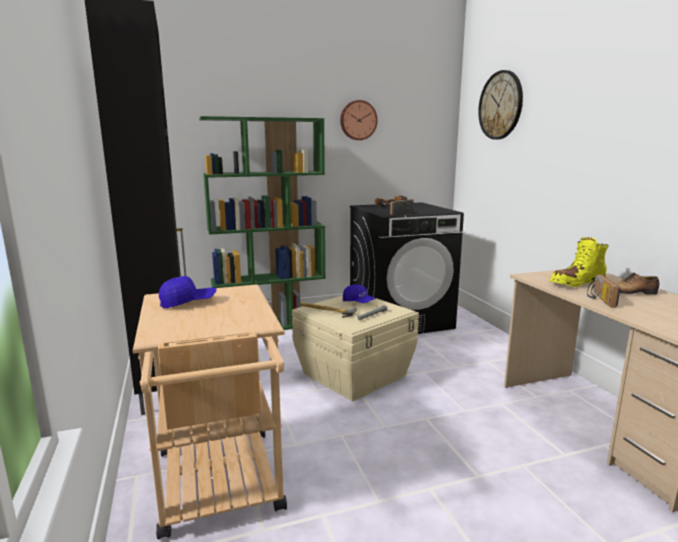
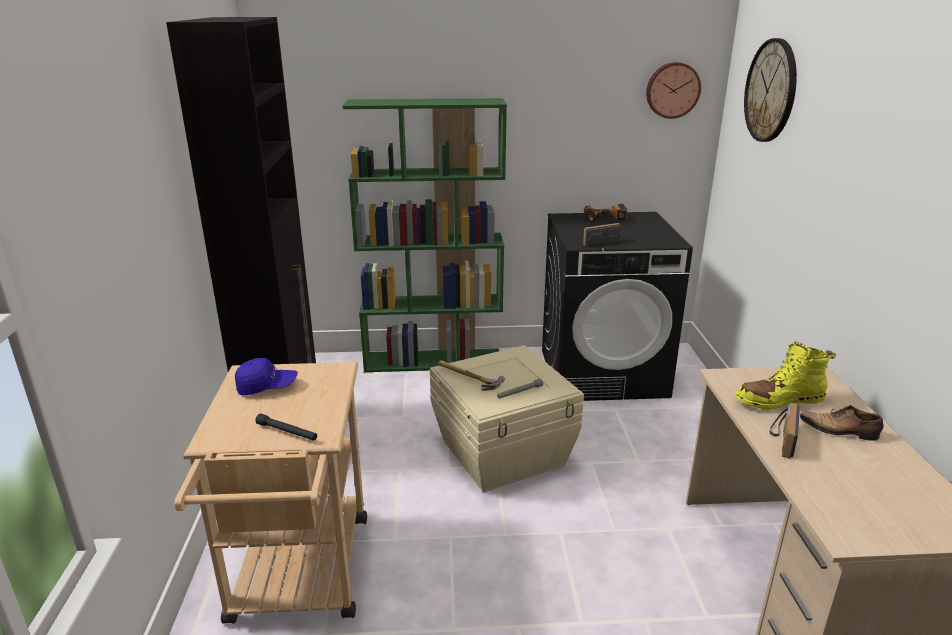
camera: 15 degrees right, 10 degrees up
(228, 324) = (287, 432): none -> black flashlight
(358, 120) = (566, 96): wall clock -> wall clock (672, 90)
(359, 302) = (516, 366): blue cap -> none

